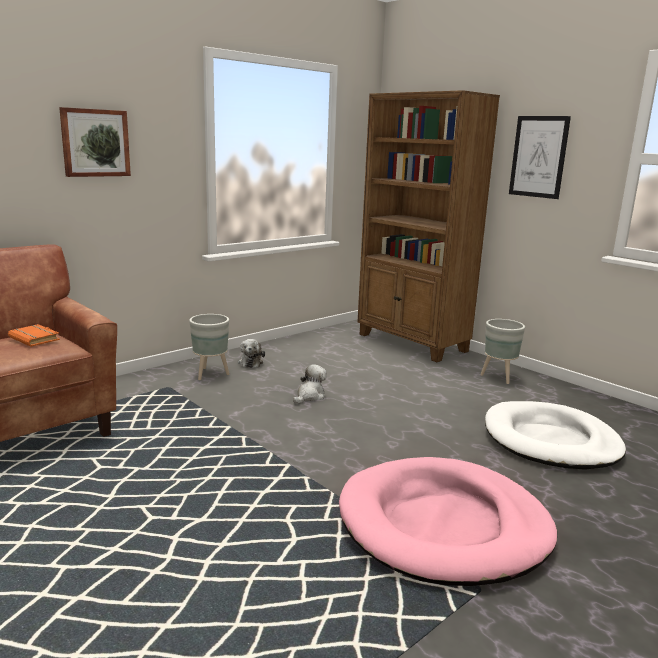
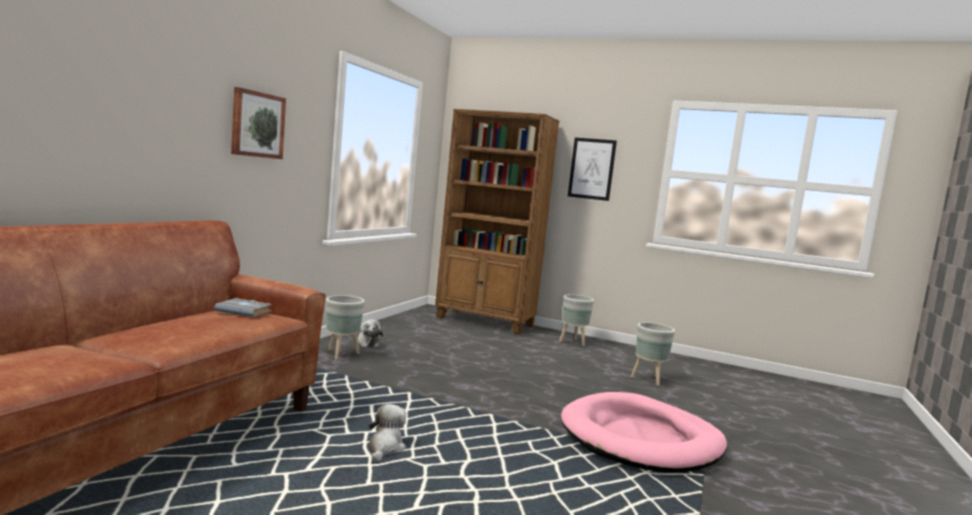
camera: 25 degrees left, 10 degrees down
(36, 339) = (245, 311): orange book -> grey book
(310, 396) = (449, 365): plush toy -> plush toy (385, 448)
(550, 441) = (649, 380): white dog bed -> grey planter

